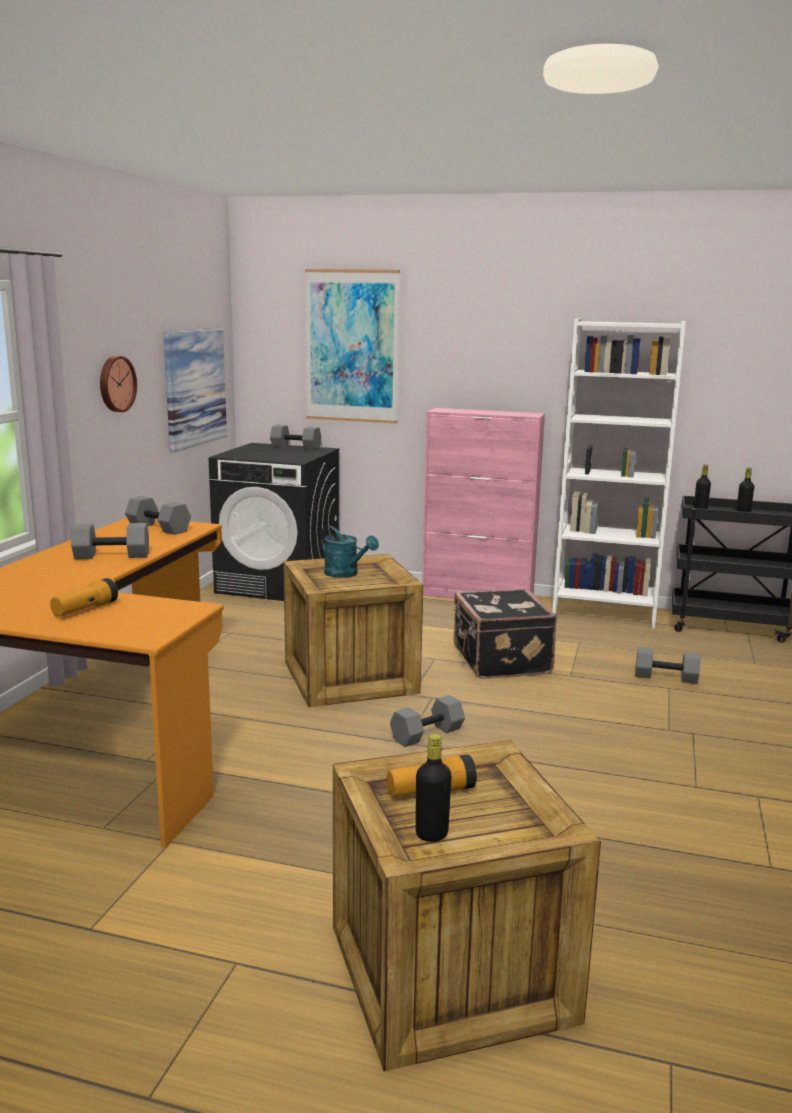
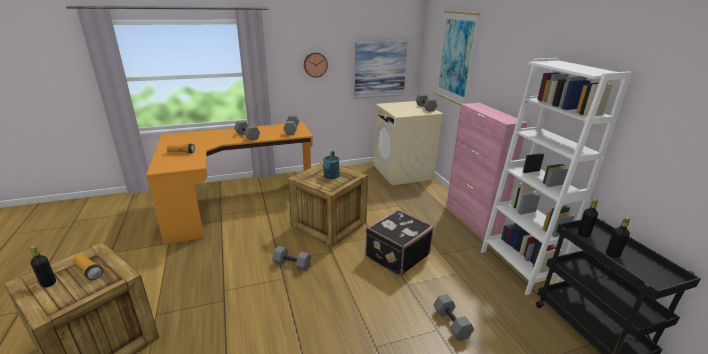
camera: 55 degrees right, 10 degrees up
(279, 585) = (402, 172): black washing machine -> beige washing machine

